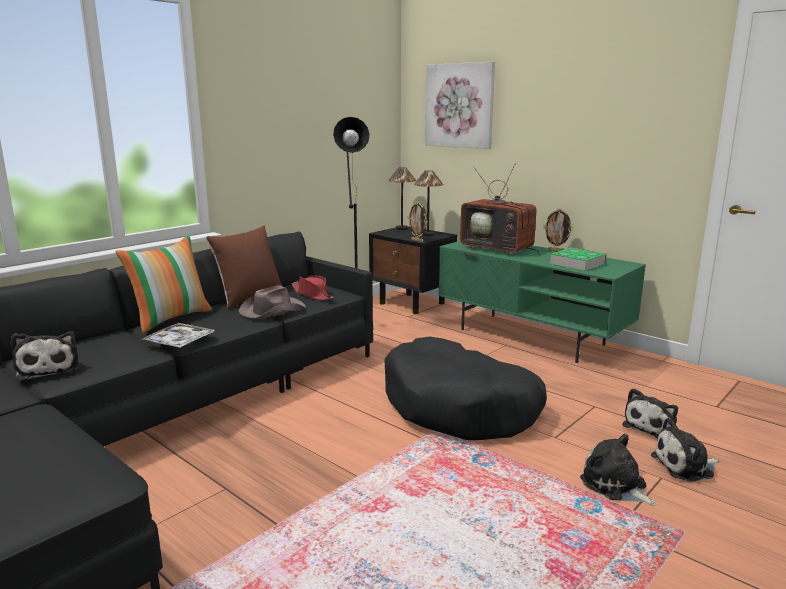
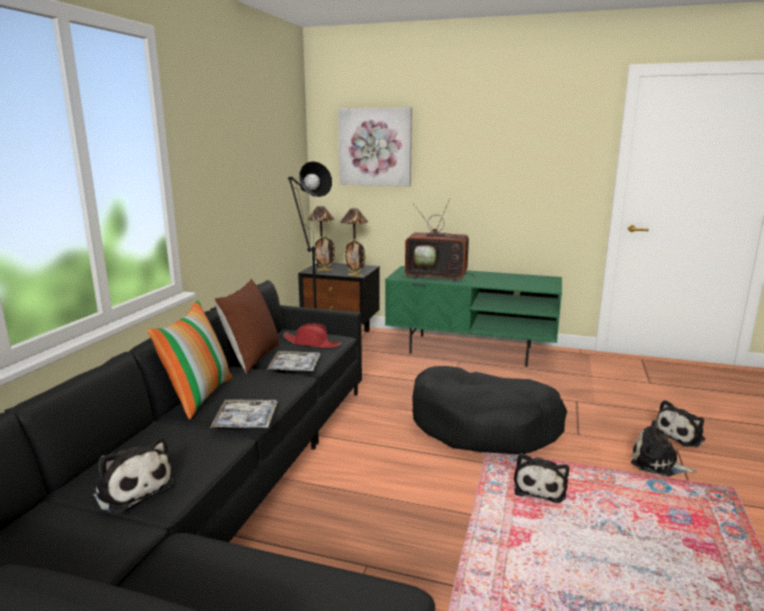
camera: 25 degrees left, 0 degrees up
(271, 310) = (294, 367): brown hat -> tray
(556, 251) = (483, 272): picture frame -> picture frame (325, 271)
(577, 264) = (517, 282): book -> none
(652, 426) = (629, 409): plush toy -> plush toy (540, 487)

